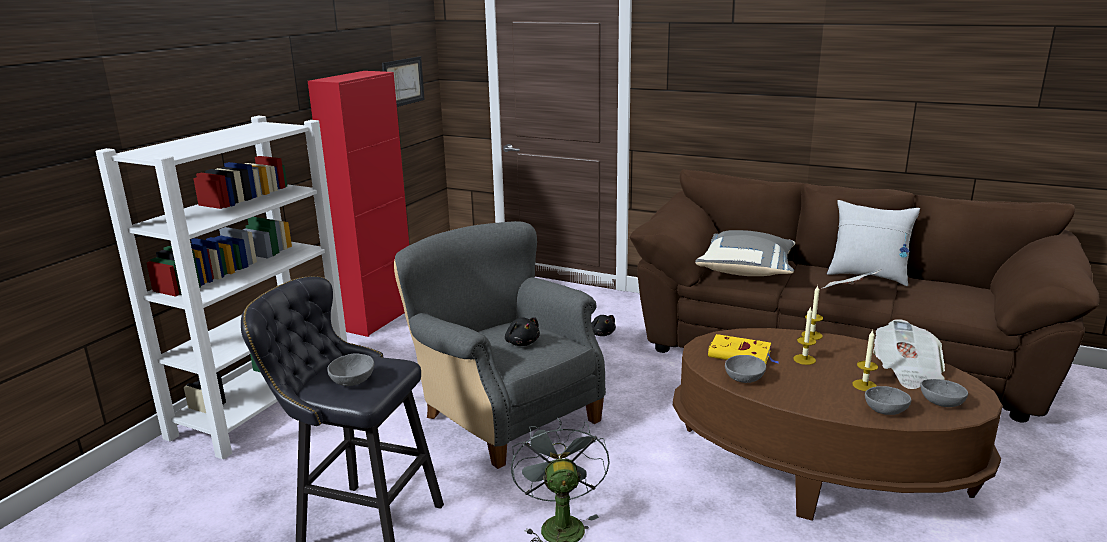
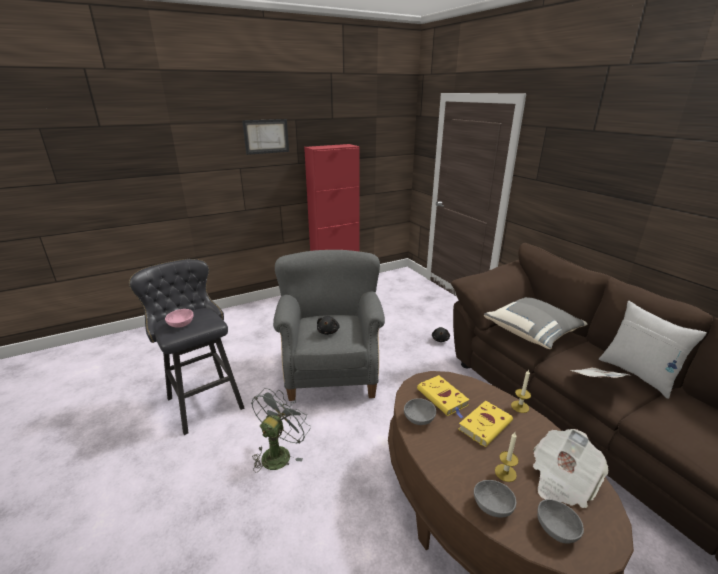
camera: 35 degrees right, 5 degrees up
(264, 404) = (241, 316): white bookcase -> none
(353, 381) = (181, 325): grey bowl -> pink bowl
(403, 82) = (381, 153): picture -> picture (266, 136)
(804, 359) = (485, 425): candle -> yellow book

